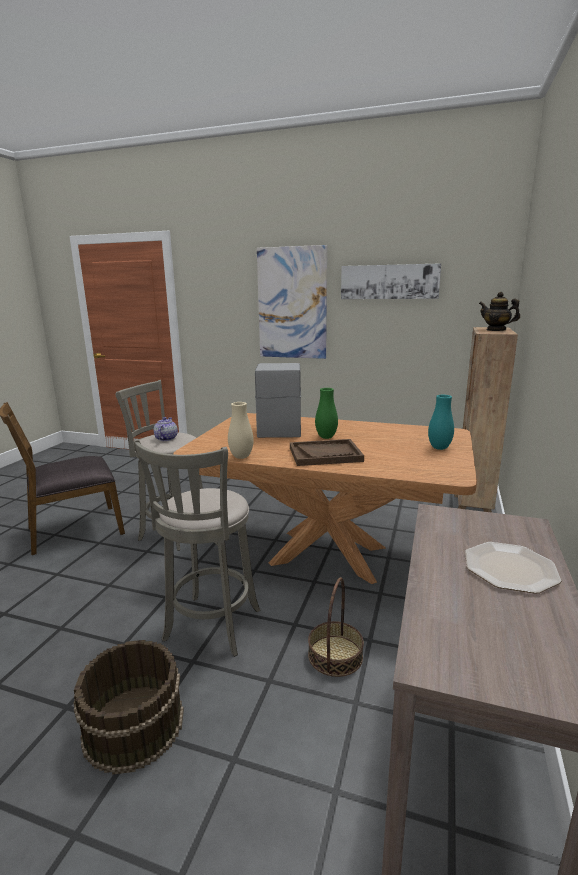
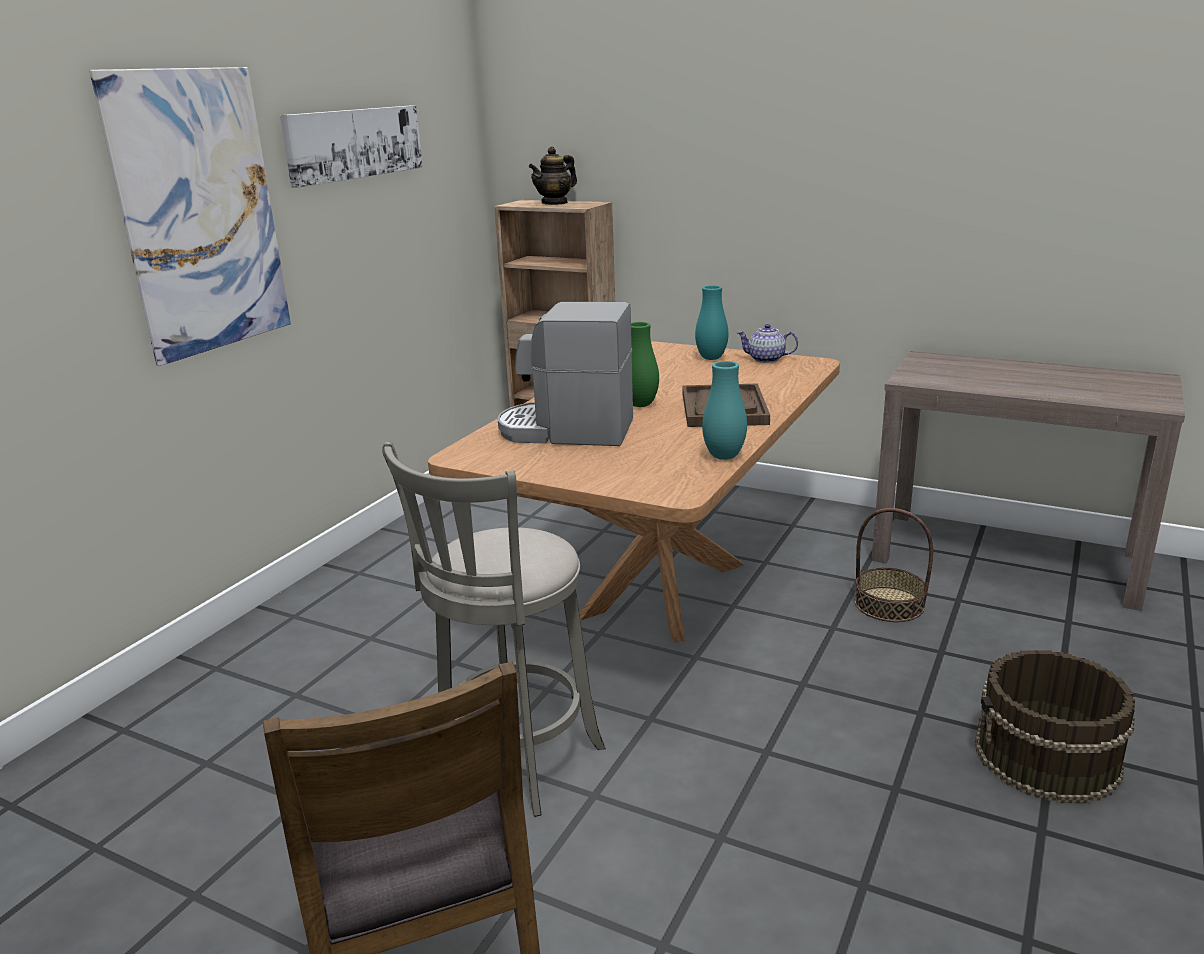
camera: 80 degrees left, 5 degrees up
(166, 439) = (507, 551): teapot -> teapot (766, 359)
(210, 628) = (848, 699): grey stool -> none
(241, 457) = (724, 456): beige vase -> turquoise vase
(511, 569) = (1011, 371): plate -> none

